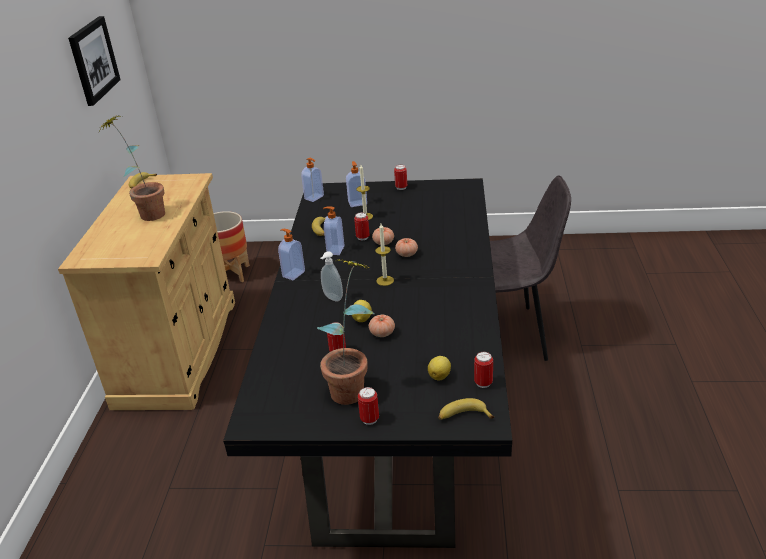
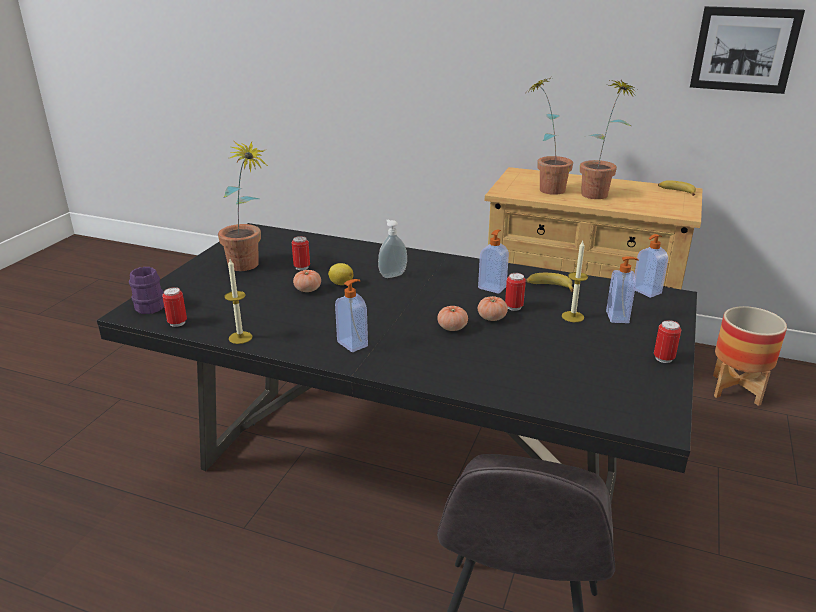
camera: 105 degrees right, 5 degrees down
(135, 238) = (545, 188): none -> potted plant
(293, 274) = (455, 262): soap dispenser -> soap dispenser (353, 344)
(369, 419) = (201, 268): can -> none
(385, 280) = (402, 305): candle -> candle (240, 337)
(440, 376) = (213, 305): lemon -> none
(463, 416) = (151, 305): banana -> purple mug

